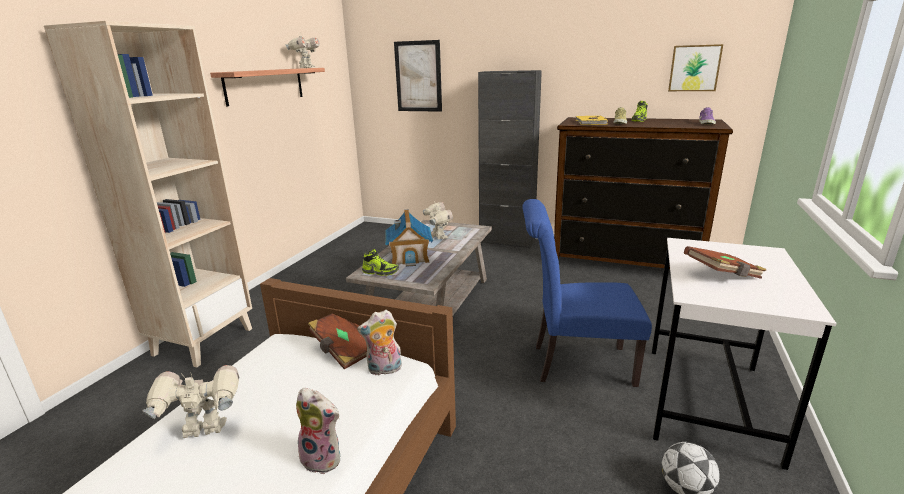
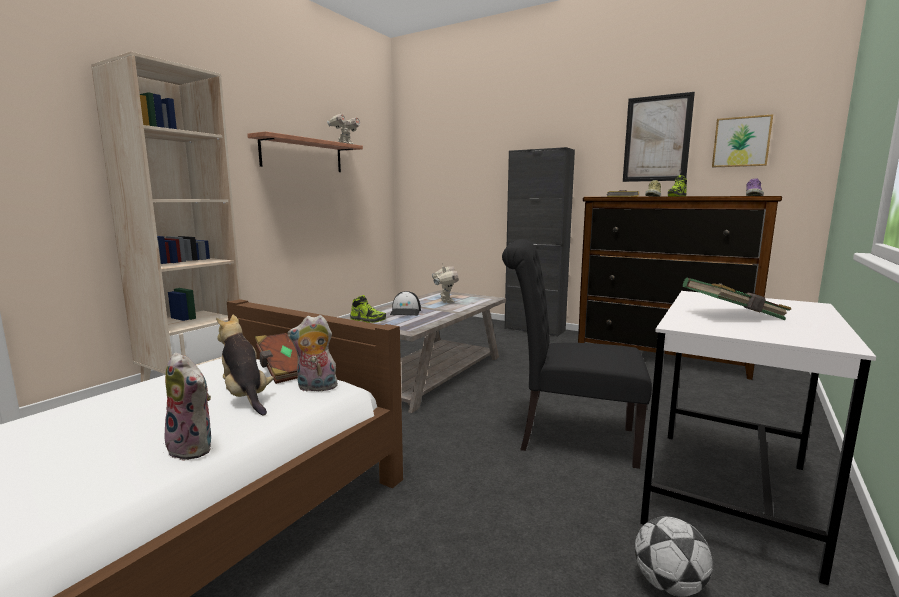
camera: 10 degrees right, 10 degrees down
(204, 432) = (99, 414): toy robot -> none
(328, 390) = (246, 397): none -> plush toy
(410, 256) = (405, 312): toy house -> cap
(418, 76) = (455, 161): picture -> picture (657, 139)
(575, 364) = (569, 438): blue chair -> black chair
(722, 275) = (733, 315): brown book -> green book

